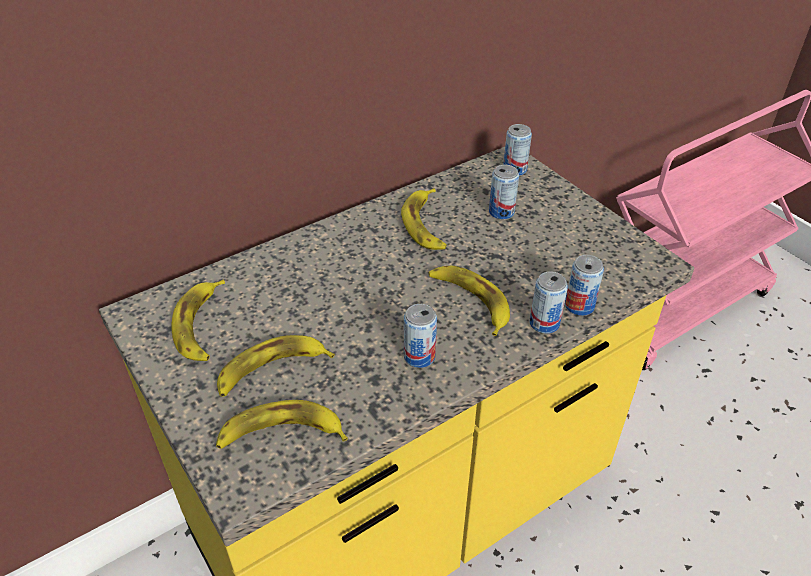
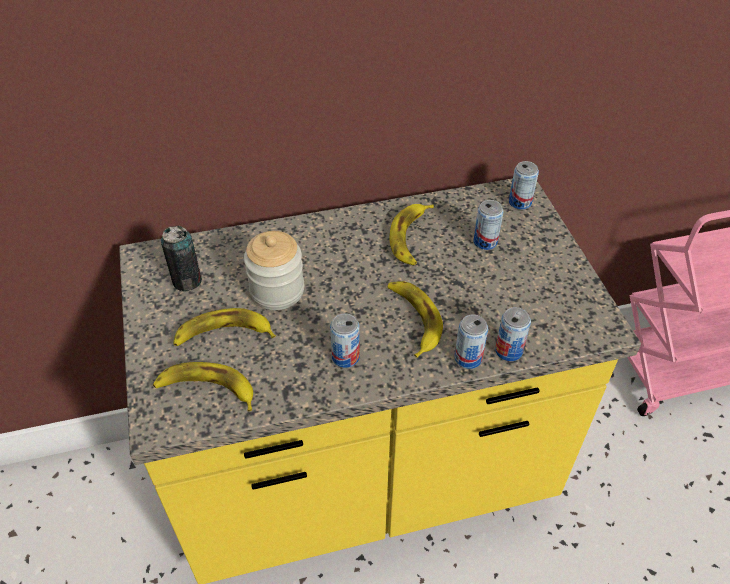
camera: 20 degrees right, 5 degrees up
(201, 326) = (187, 281): banana -> can
(310, 310) = (277, 290): none -> jar

